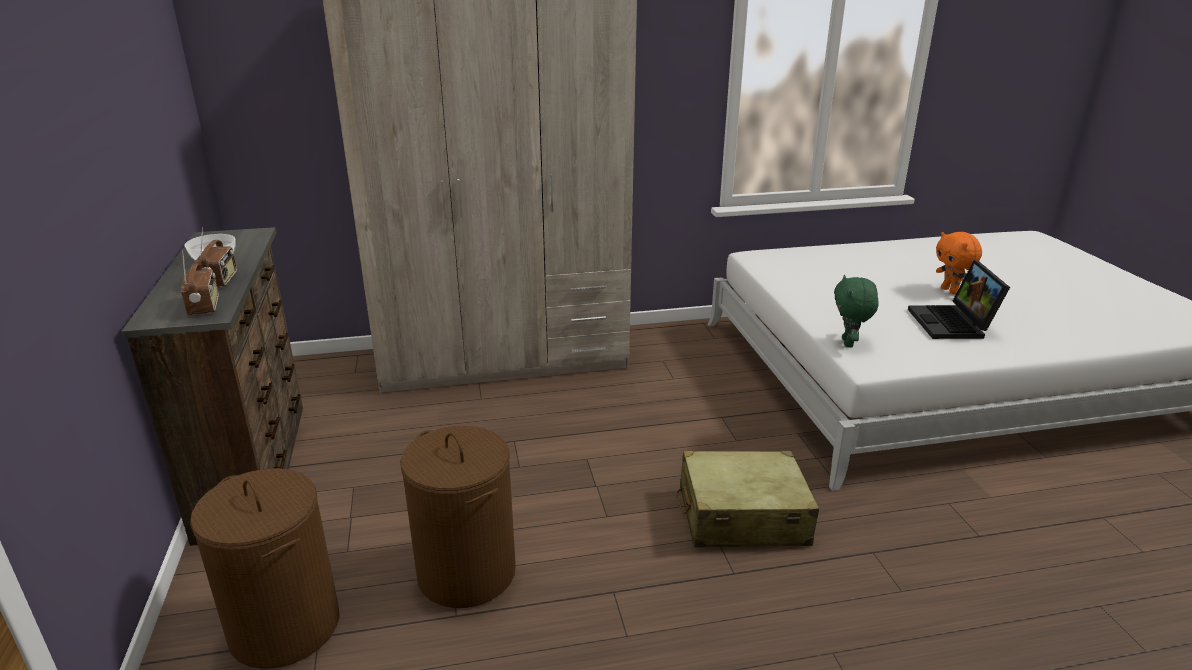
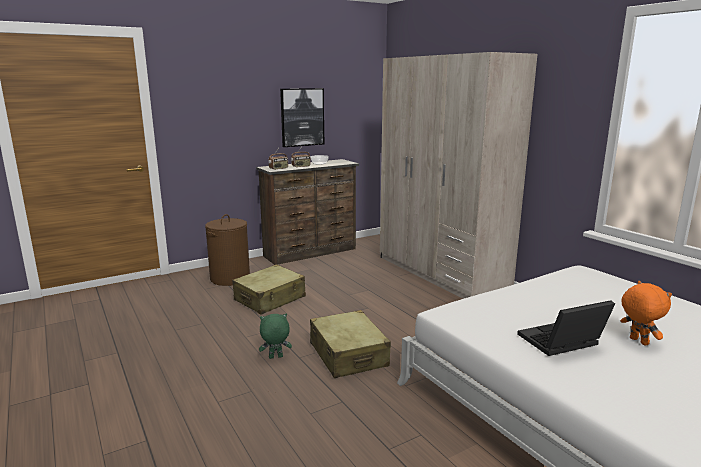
camera: 70 degrees right, 10 degrees down
(130, 154) = (302, 117): none -> picture
(466, 572) = (270, 299): brown laundry basket -> beige suitcase
(849, 343) = (469, 306): green plush toy -> green plush toy (275, 357)
(950, 291) = (637, 341): orange plush toy -> orange plush toy turned 105 degrees clockwise

